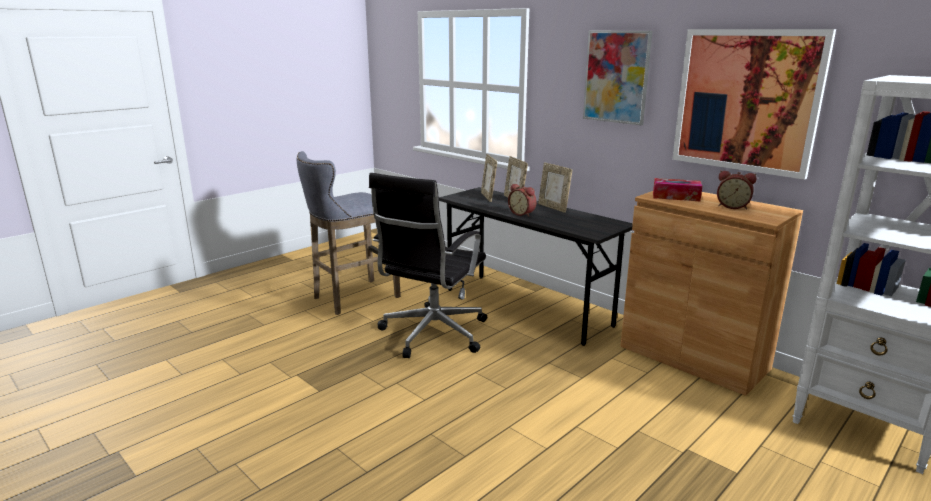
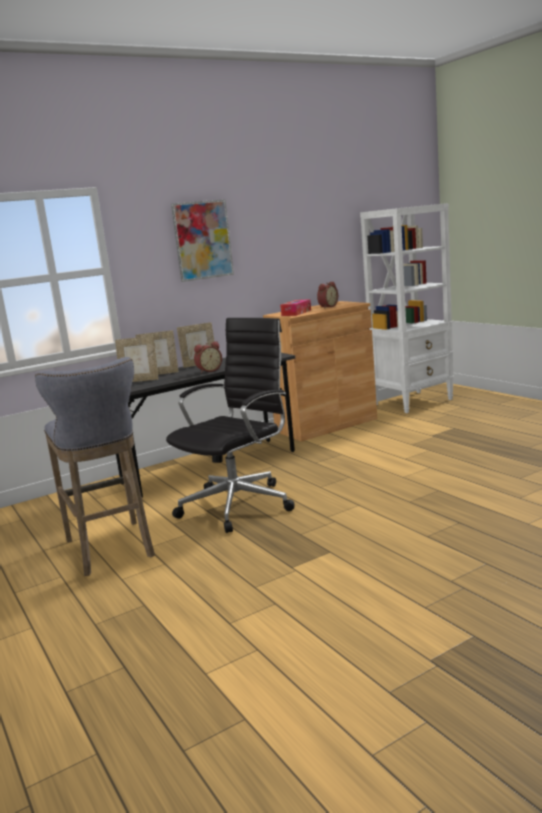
camera: 75 degrees left, 5 degrees down
(432, 334) = (239, 504): black office chair -> black office chair turned 90 degrees counterclockwise
(746, 101) = (295, 241): picture -> none

